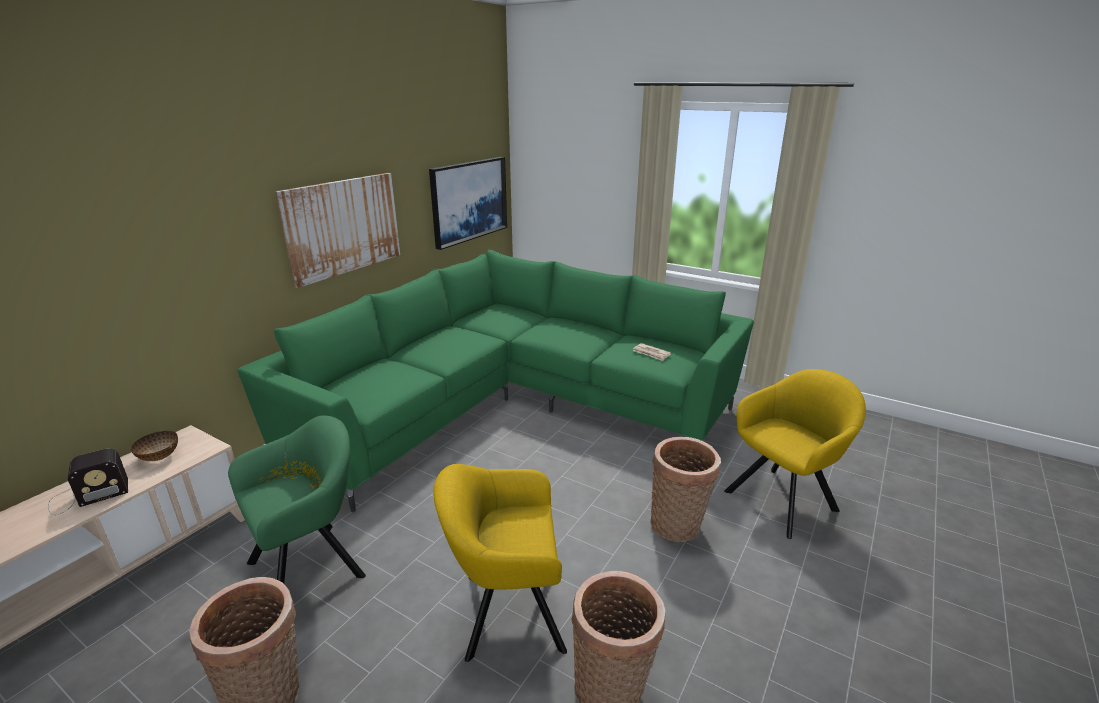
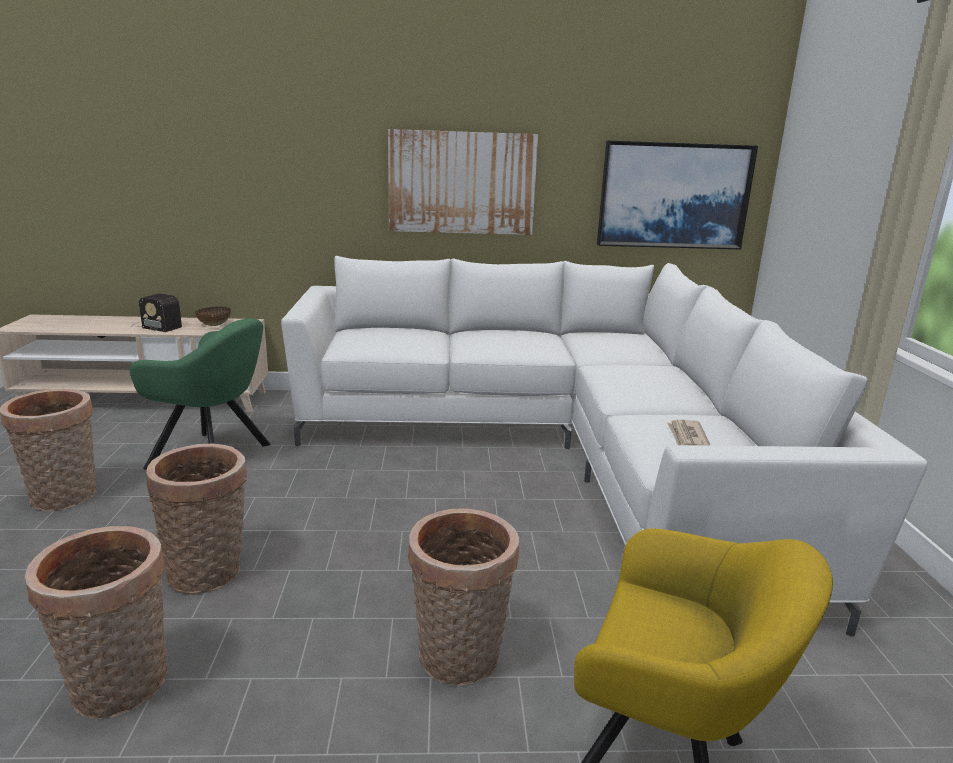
camera: 55 degrees right, 5 degrees down
(506, 612) = (210, 572): yellow armchair -> basket
(510, 405) = (560, 454): green sofa -> white sofa

